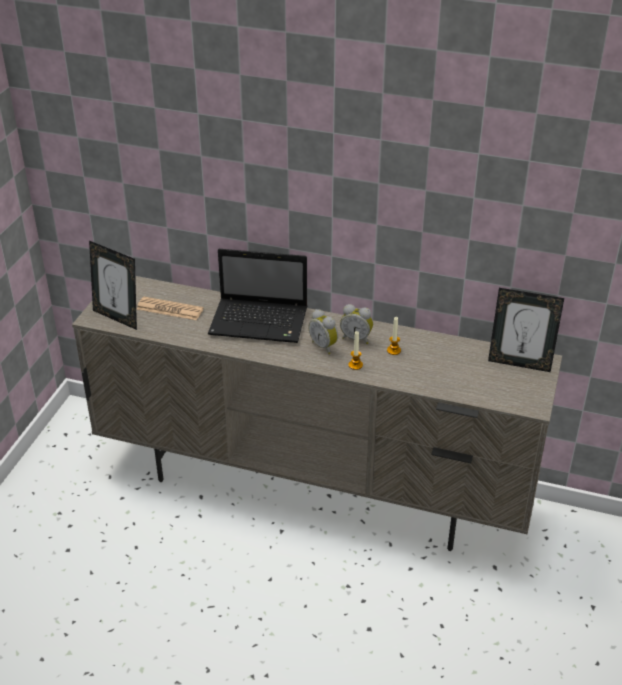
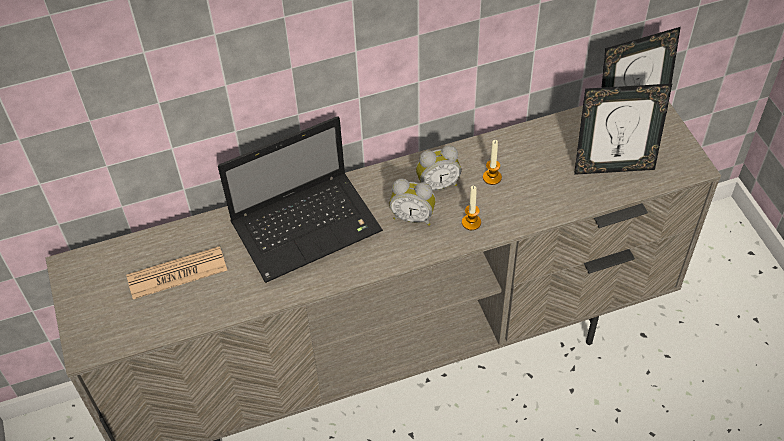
camera: 35 degrees left, 15 degrees up
(117, 317) = (120, 326): picture frame -> picture frame (613, 166)

